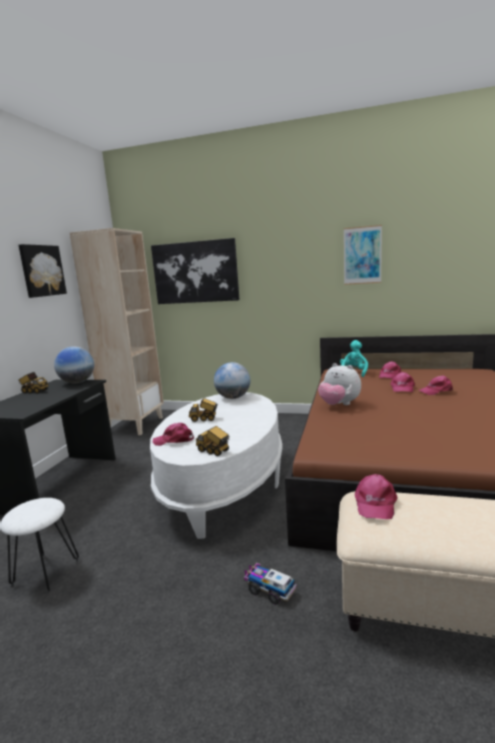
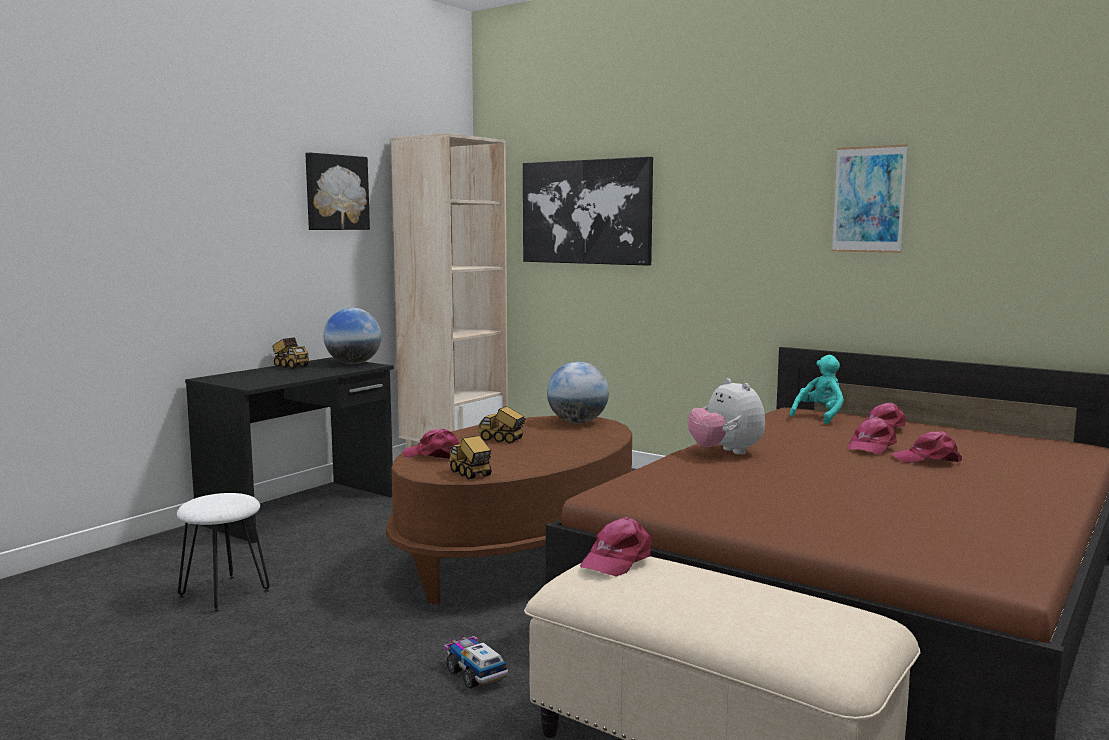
camera: 20 degrees right, 5 degrees down
(223, 483) = (521, 553): white coffee table -> brown coffee table

